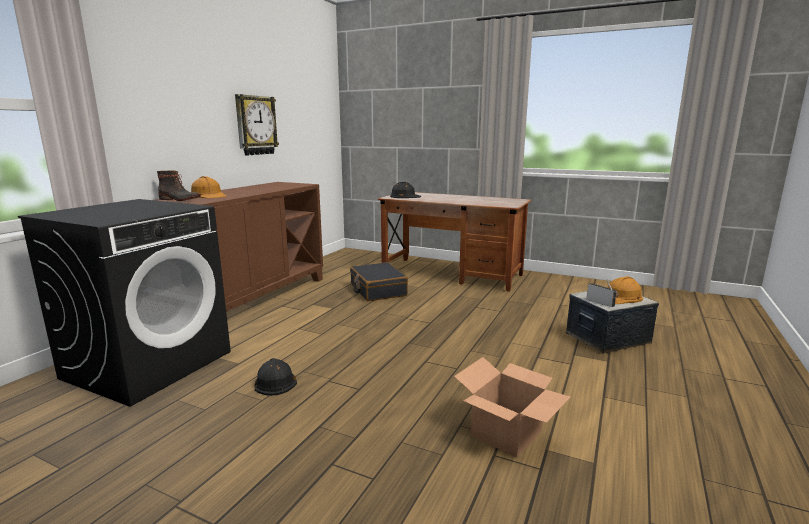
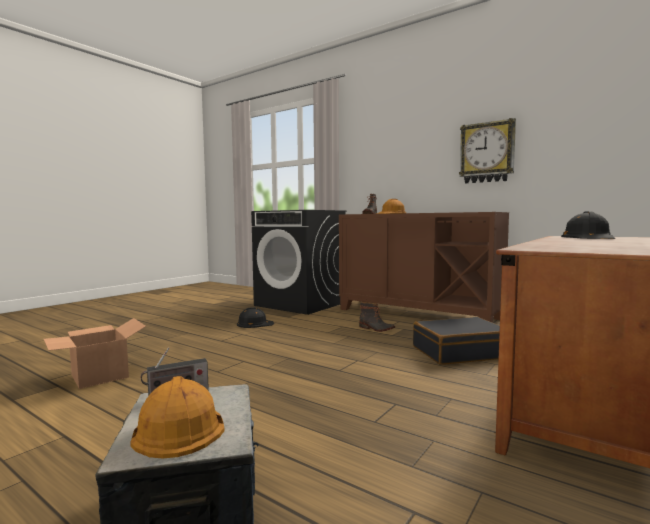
camera: 100 degrees right, 10 degrees down
(310, 314) = (376, 329): none -> boot

